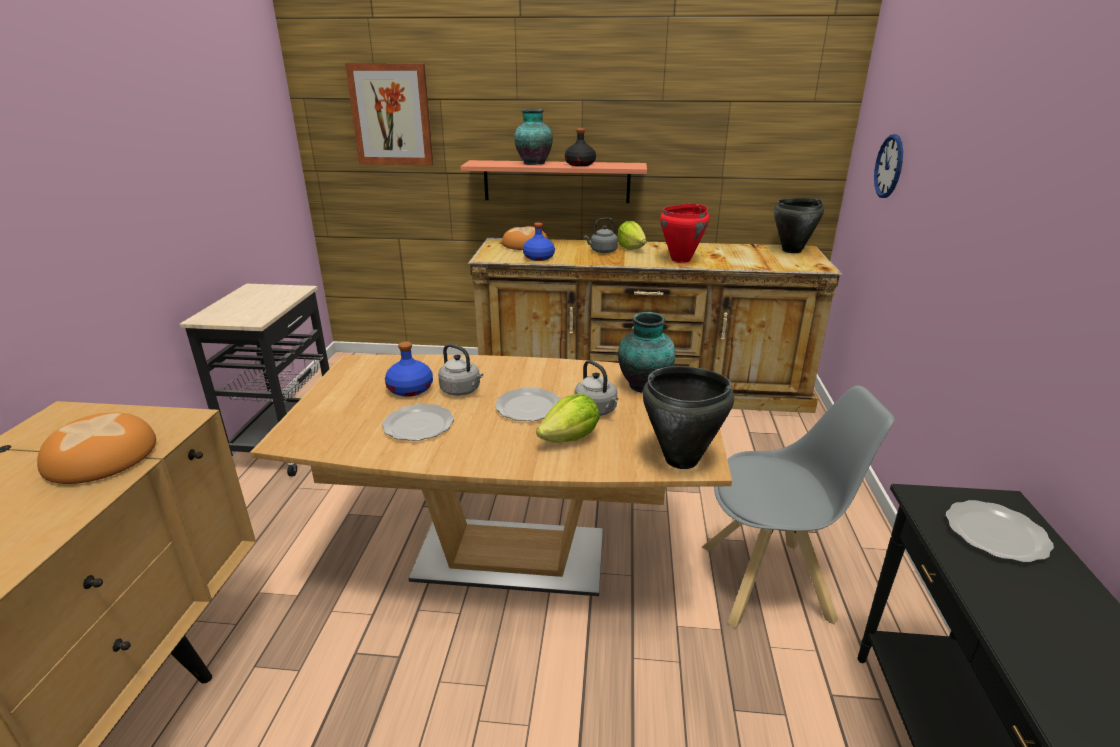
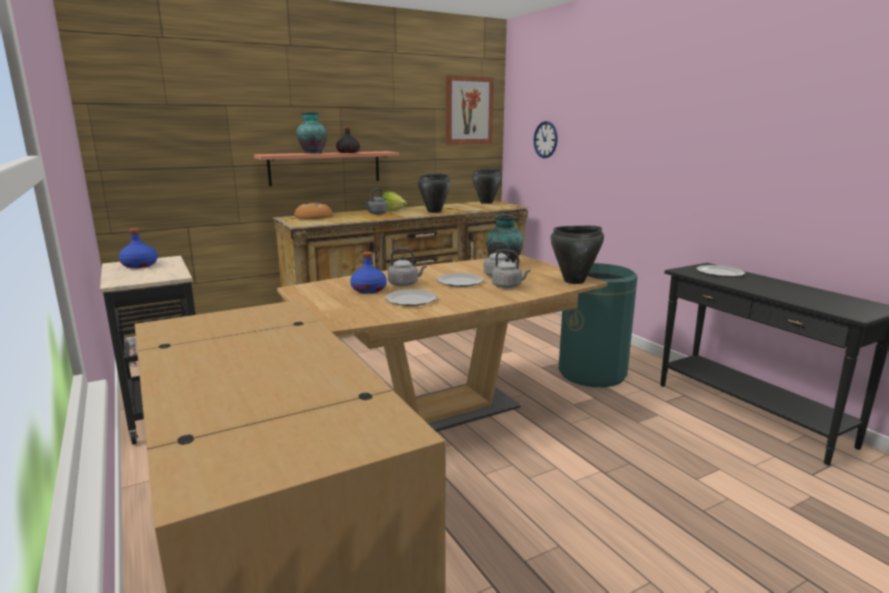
camera: 35 degrees left, 10 degrees down
(100, 456) = (268, 328): bread -> none
(391, 115) = (181, 118): picture -> picture (468, 111)
(538, 257) = (340, 220): blue bottle -> blue bottle (139, 265)
(571, 438) = (508, 286): lettuce -> grey kettle
(681, 259) = (434, 211): red cooking pot -> black cooking pot
(770, 582) = (592, 373): grey chair -> green trash can

